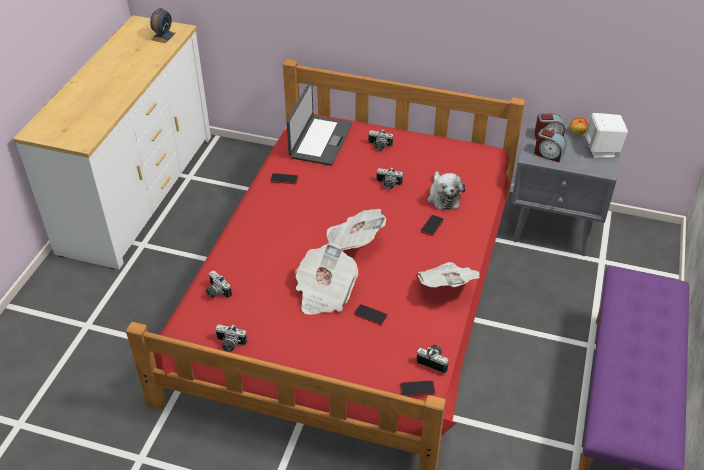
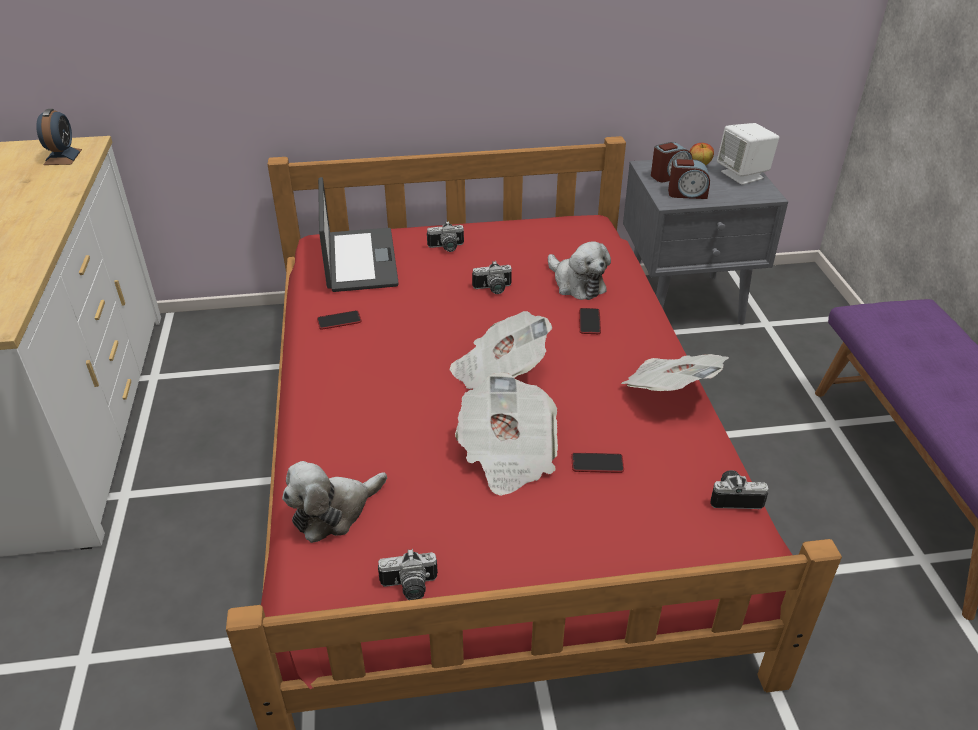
camera: 25 degrees left, 5 degrees down
(216, 292) = (334, 512): camera -> plush toy
(417, 389) = (744, 546): phone -> none

